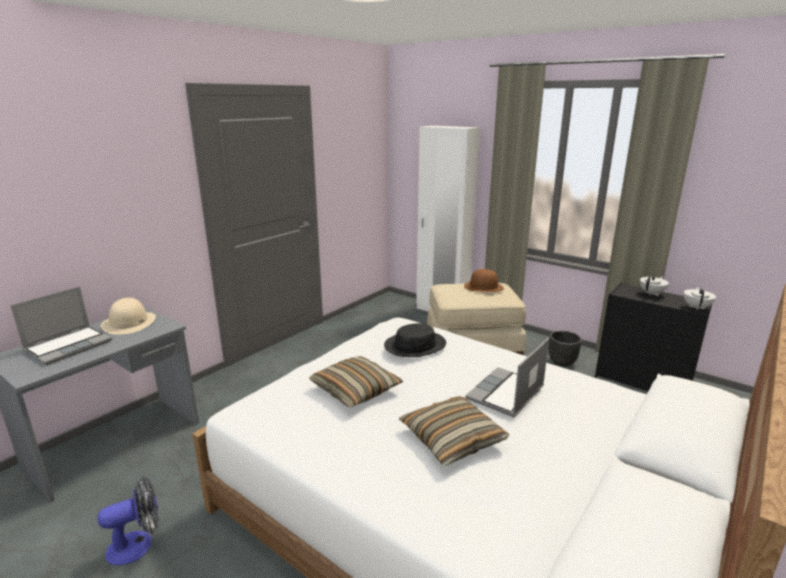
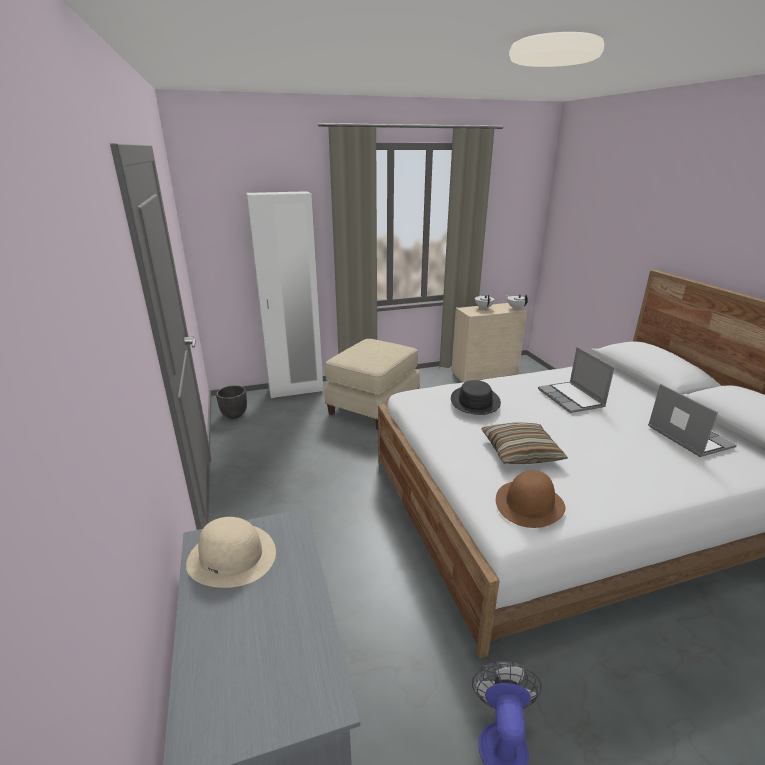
camera: 55 degrees left, 5 degrees up
(69, 346) = (249, 636): laptop -> laptop (687, 437)
(452, 439) = (616, 437): pillow -> none
(484, 287) = (370, 346): brown hat -> brown hat (529, 503)
(562, 362) = (435, 384): black planter -> black planter (234, 415)
(643, 382) = (485, 373): black dresser -> beige dresser

